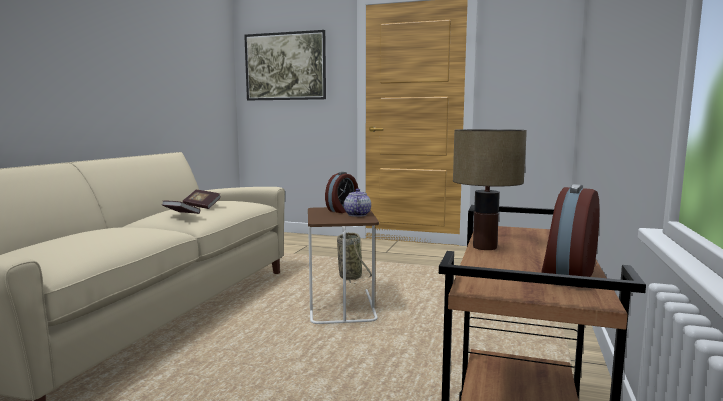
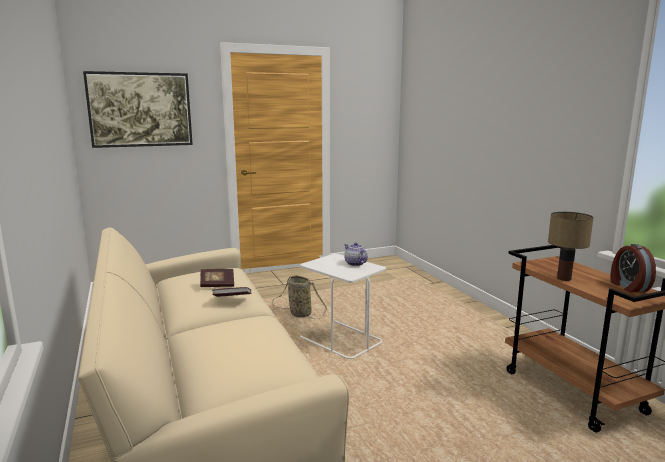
camera: 40 degrees left, 5 degrees up
(340, 306) = (340, 340): brown side table -> white side table
(343, 210) = (333, 261): alarm clock -> none

